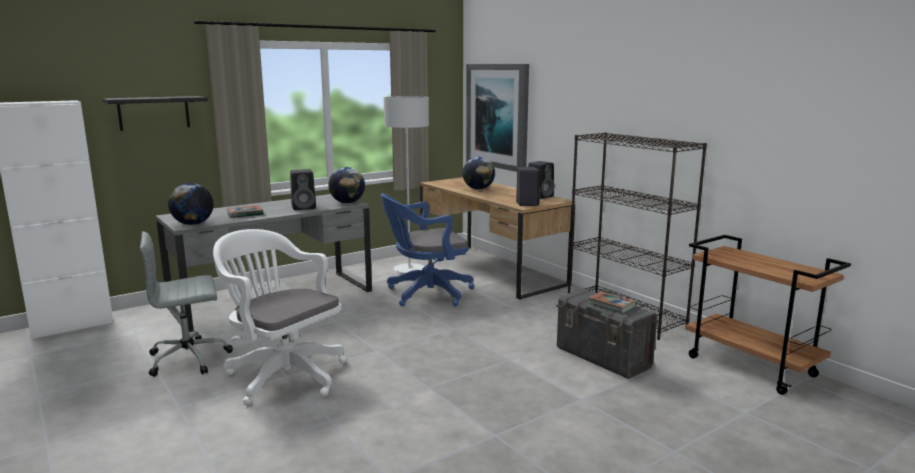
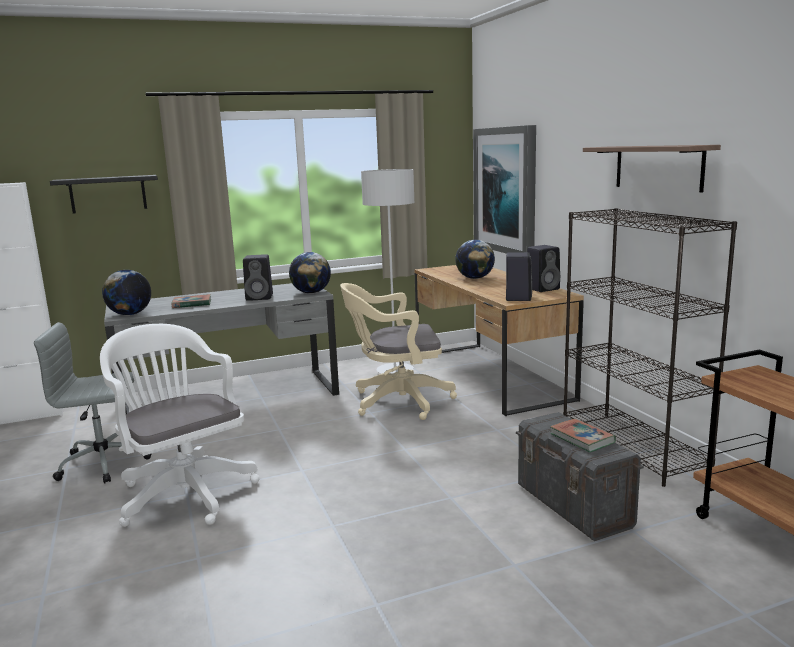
camera: 15 degrees right, 0 degrees up
(425, 294) = (396, 402): blue office chair -> beige office chair
(641, 102) = (658, 167): none -> shelf

